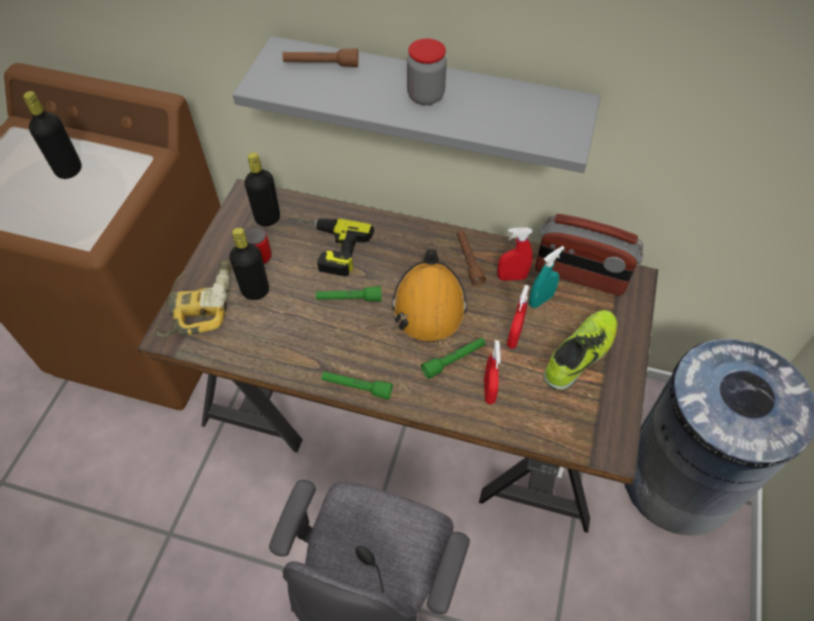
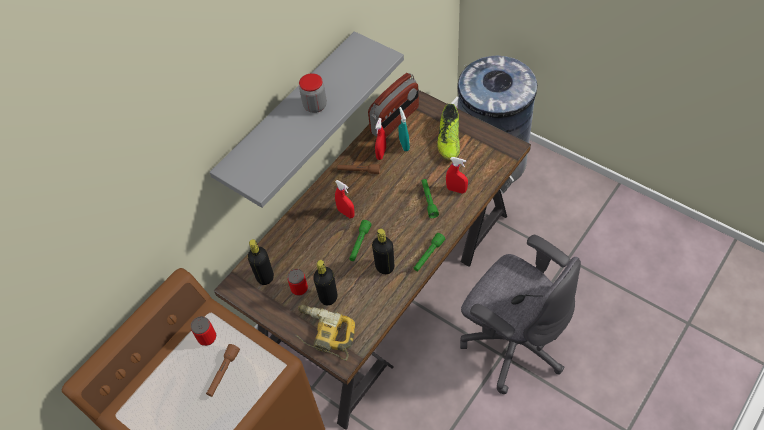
camera: 65 degrees left, 0 degrees up
(69, 170) = (193, 372): black bottle -> black bottle (385, 267)
(117, 166) = (207, 337): none -> can
(321, 64) = (257, 150): brown flashlight -> brown flashlight (223, 373)
(324, 247) = (309, 247): power drill -> none
(429, 306) = (384, 202): orange hard hat -> none
(514, 337) = (425, 166): red spray bottle -> red spray bottle (346, 213)
(580, 354) = (449, 139): shoe -> shoe turned 150 degrees counterclockwise

